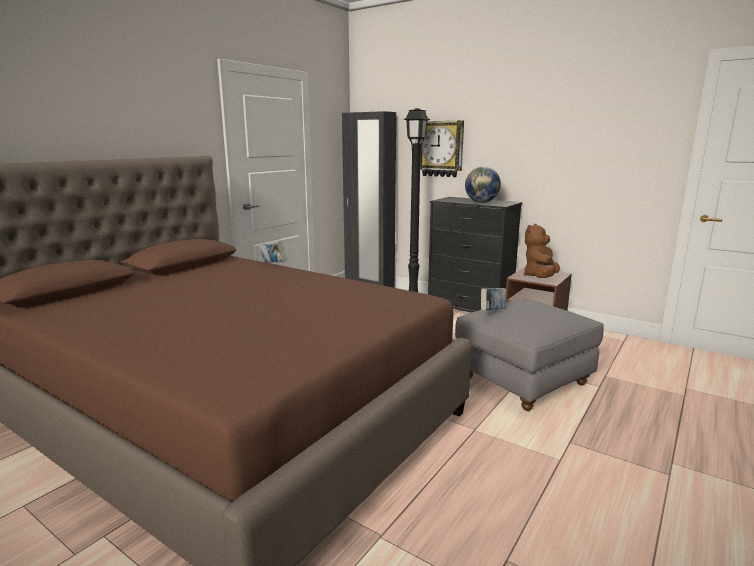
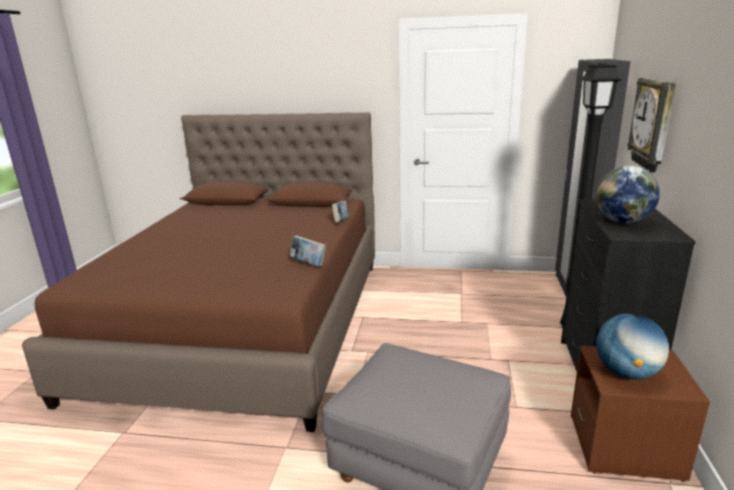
camera: 65 degrees right, 5 degrees up
(492, 311) = (390, 355): book -> book (308, 264)
(540, 277) = (626, 373): brown plush toy -> globe

